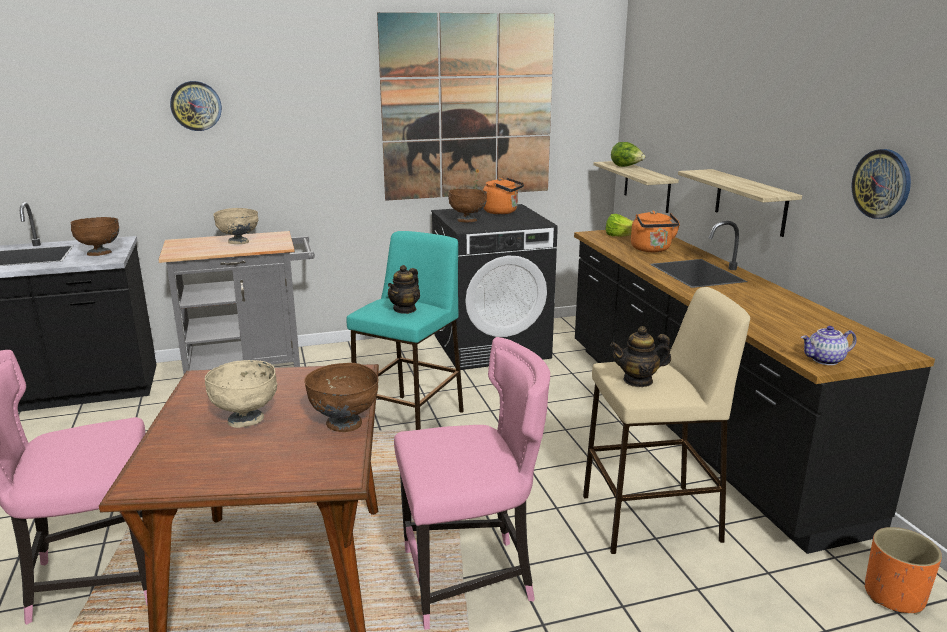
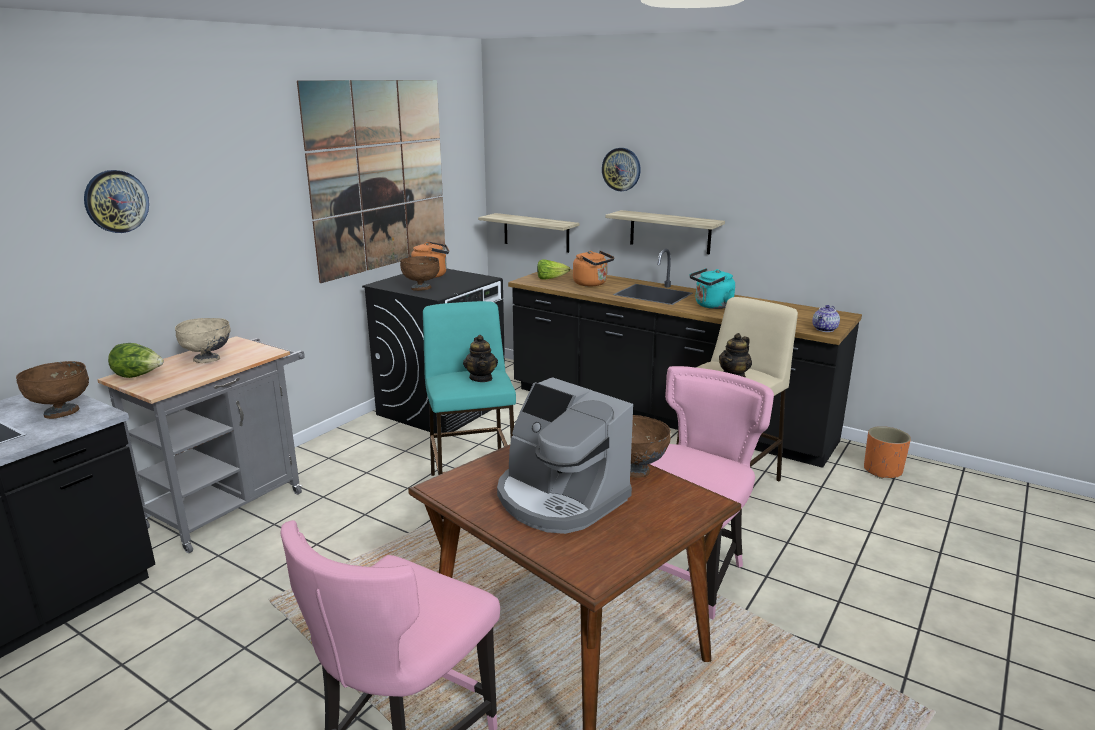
camera: 40 degrees left, 0 degrees up
(246, 420) = (559, 499): beige bowl -> coffee machine
(626, 167) = (516, 217): lettuce -> lettuce (138, 376)
(735, 299) = (711, 306): none -> turquoise kettle
(882, 184) = (799, 205): wall clock -> wall clock (621, 169)

